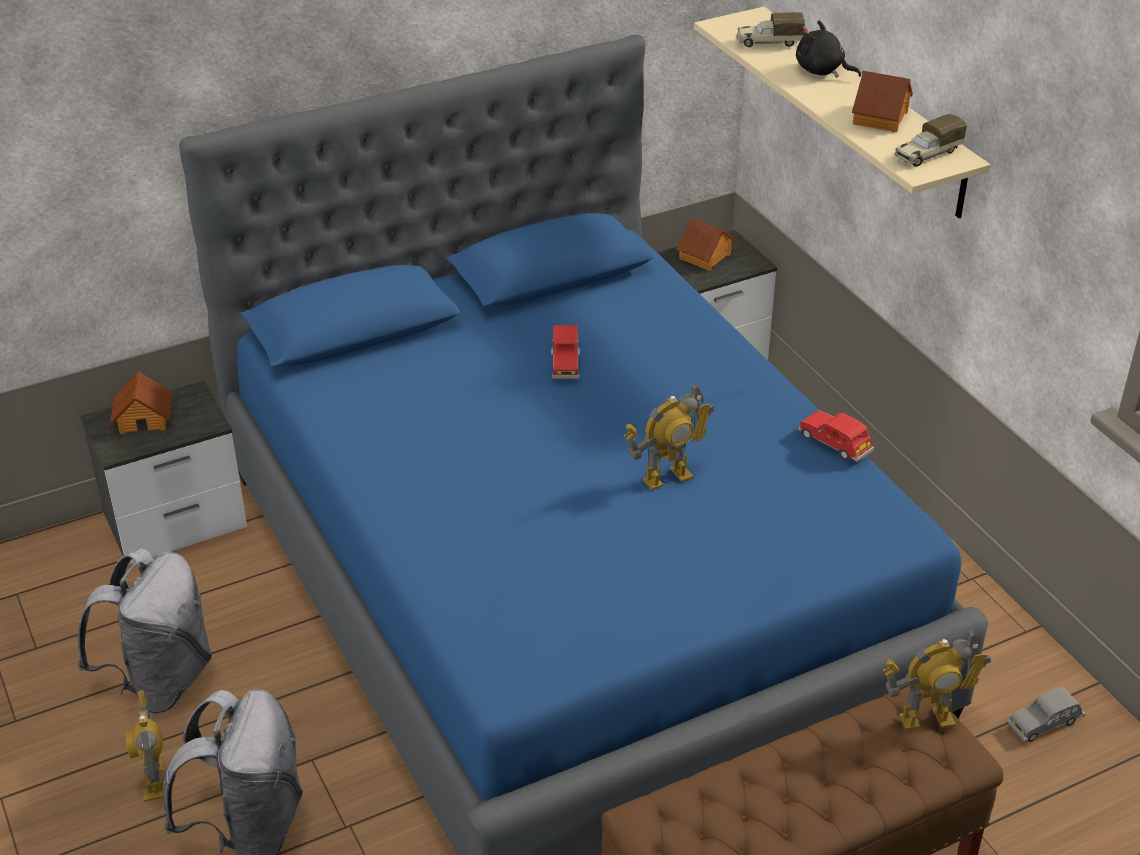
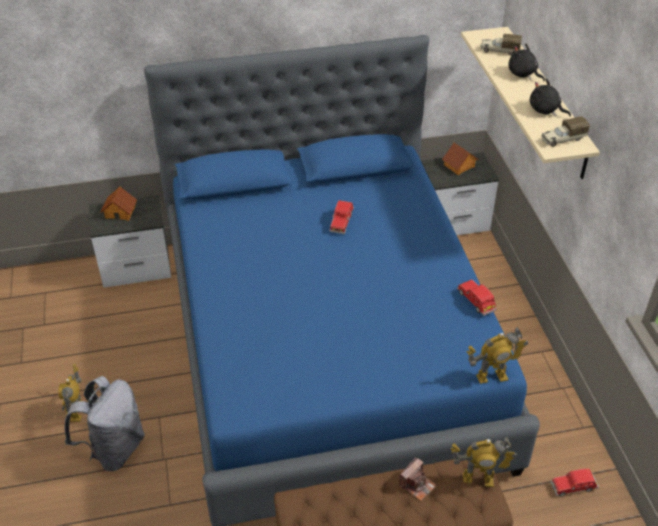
camera: 15 degrees right, 5 degrees up
(161, 681) = (98, 356): grey backpack -> none
(667, 477) = (371, 304): toy robot -> toy robot (492, 376)
(834, 748) = (417, 485): none -> camera
(881, 118) = (545, 110): toy house -> black plush toy
(1045, 723) = (573, 487): grey toy car -> red toy car

